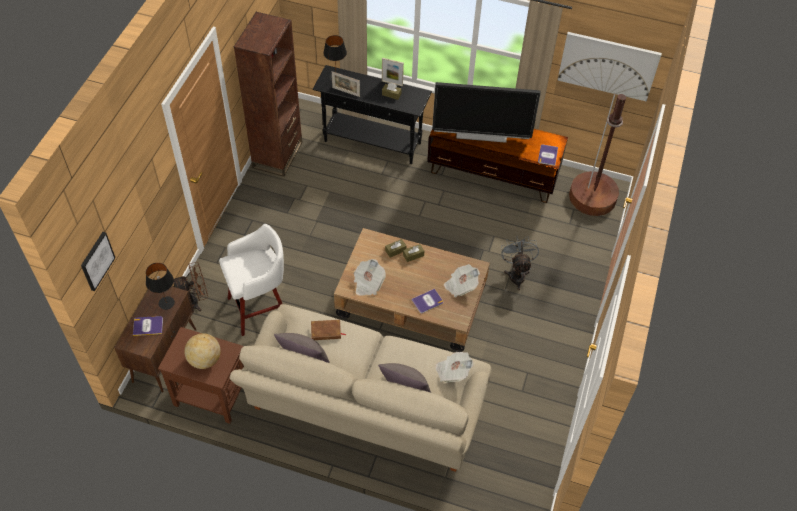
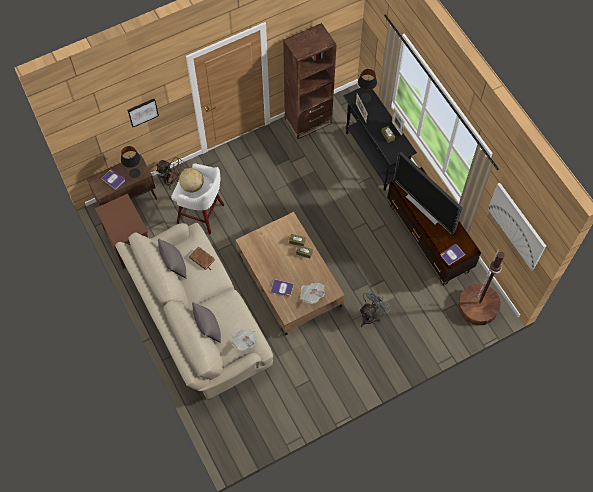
camera: 45 degrees right, 10 degrees up
(96, 261) = (85, 126): picture -> picture (142, 112)
(205, 359) = (121, 223): globe -> globe (192, 186)
(368, 283) = (260, 249): newspaper -> none

